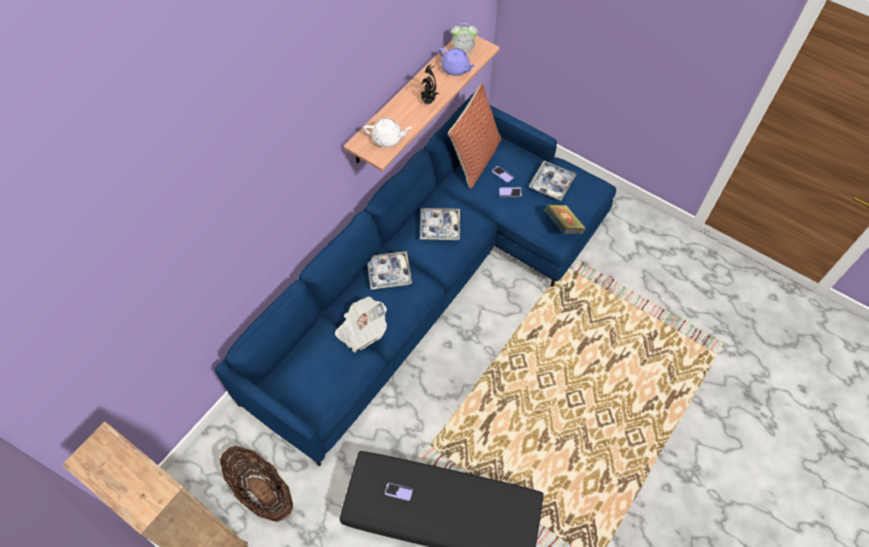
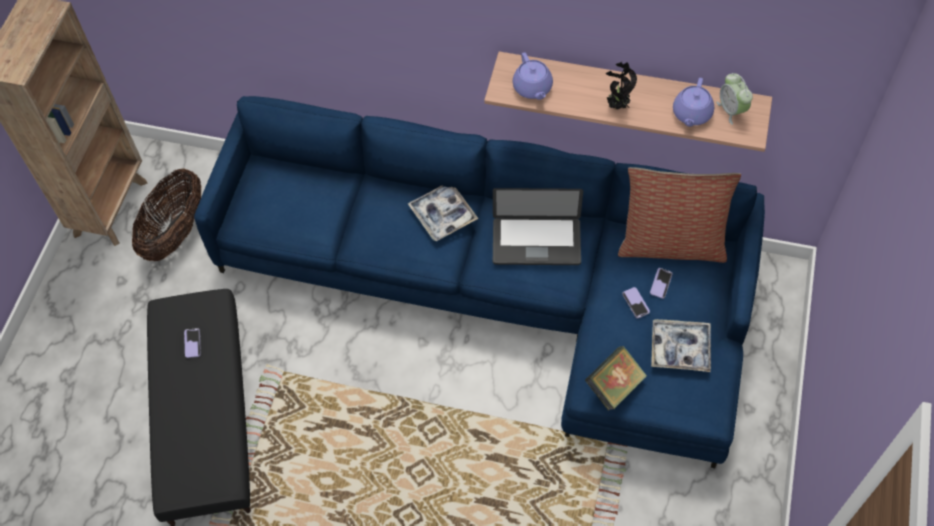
camera: 70 degrees right, 0 degrees up
(362, 330) = (354, 219): newspaper -> none
(388, 138) = (532, 88): white teapot -> purple teapot
(439, 227) = (536, 242): tray -> laptop

